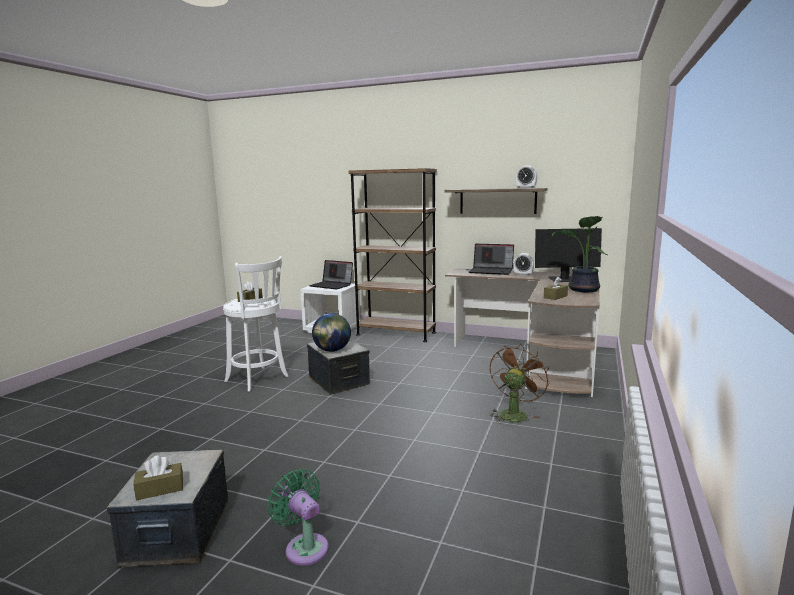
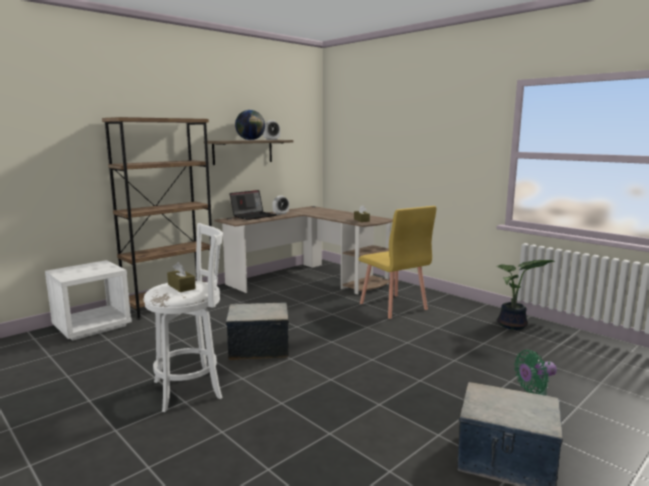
camera: 65 degrees left, 0 degrees up
(160, 489) = (536, 411): brown tissue box -> none
(332, 285) = (85, 269): laptop -> none
(332, 350) = (268, 314): globe -> globe (250, 140)
(514, 413) = (393, 306): brown fan -> yellow chair
(564, 280) = (317, 212): monitor -> none
(582, 290) = (352, 214): potted plant -> potted plant (513, 326)

